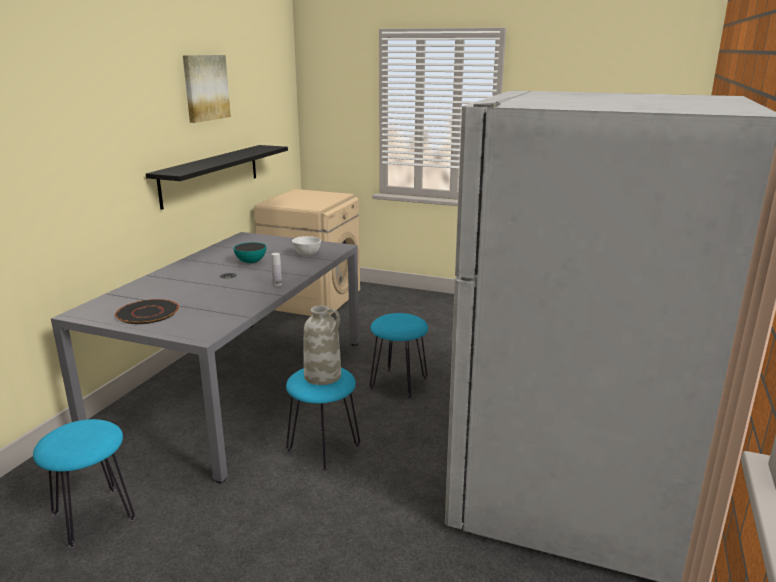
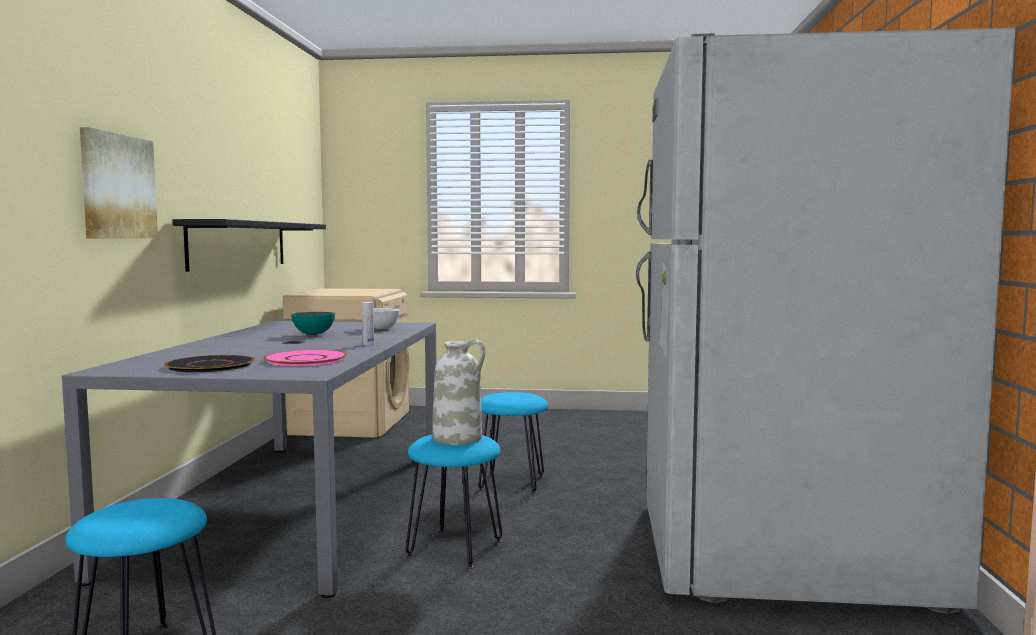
camera: 15 degrees left, 15 degrees down
(205, 87) = (238, 137): picture -> picture (117, 187)
(215, 309) = (305, 359): none -> pink plate

